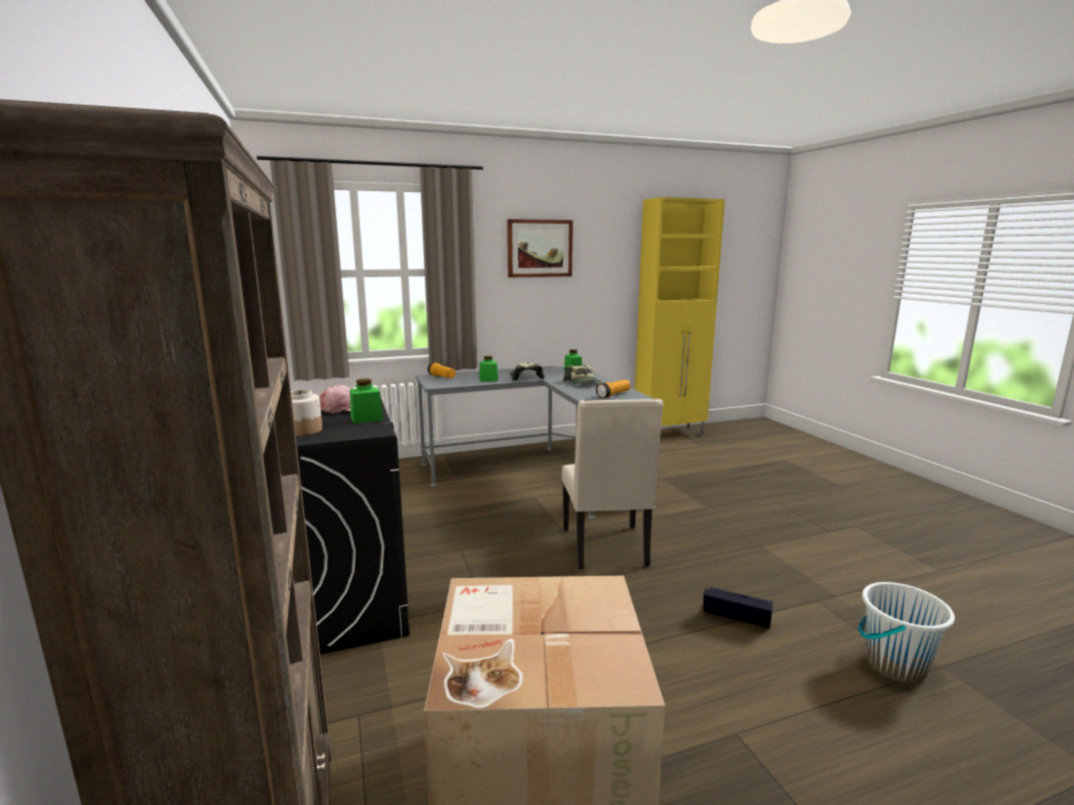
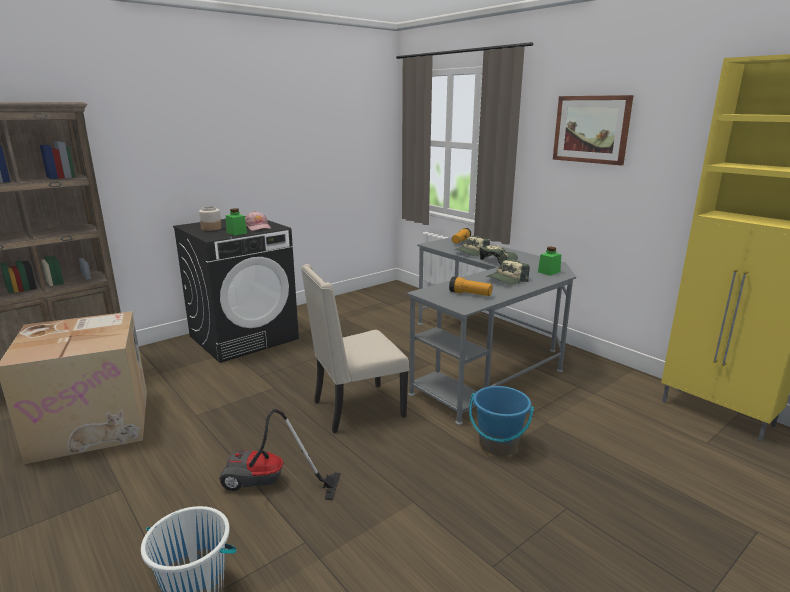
camera: 70 degrees right, 5 degrees up
(488, 380) = (471, 253): green jar -> cap
(688, 500) = (498, 445): none -> blue bucket
(735, 613) = (269, 485): black storage box -> vacuum cleaner

